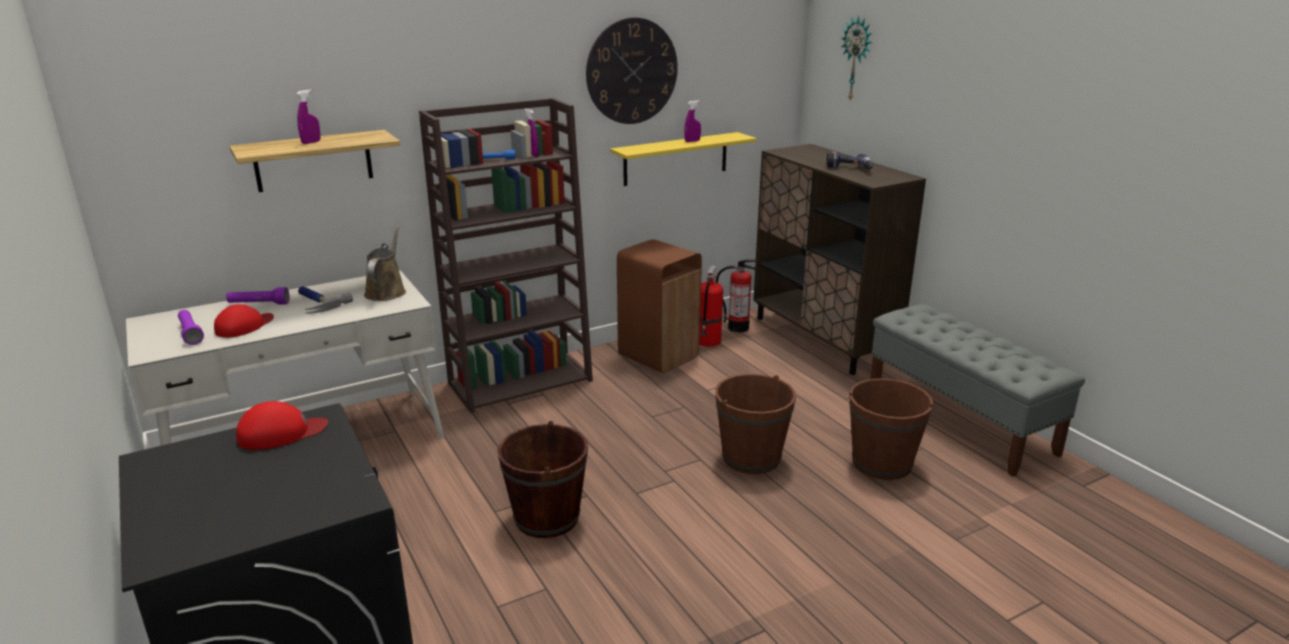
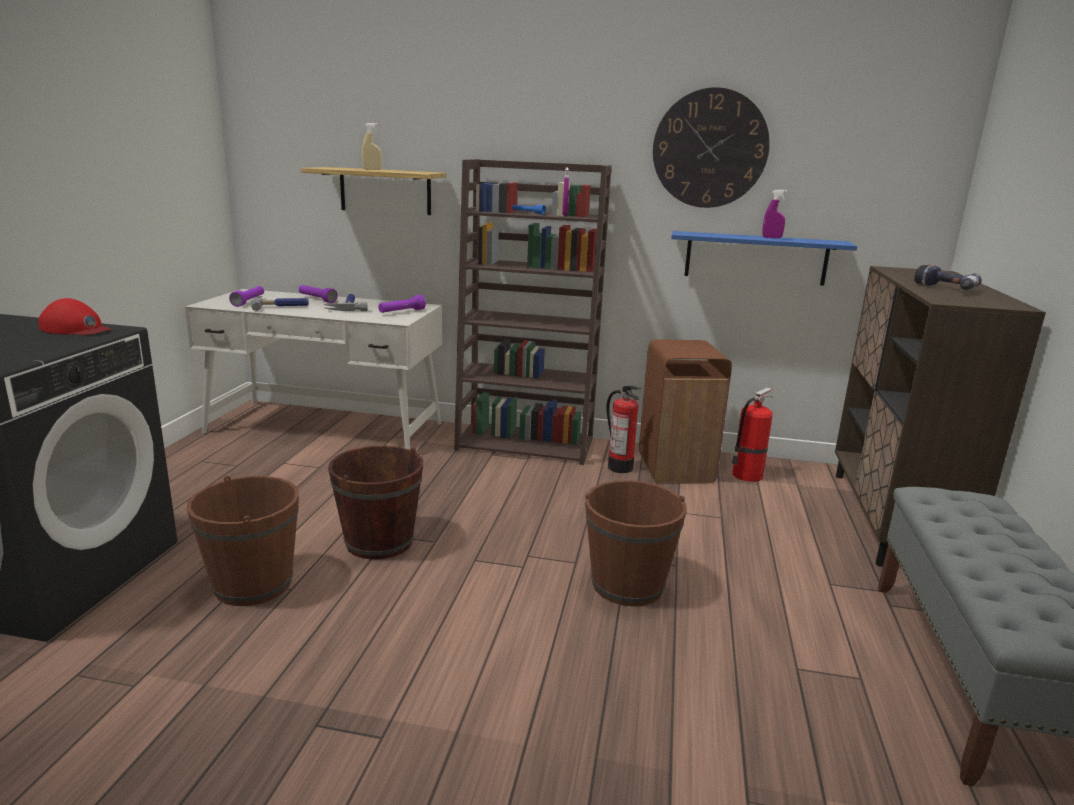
camera: 40 degrees right, 5 degrees down
(244, 326) = (281, 306): red cap -> hammer
(311, 142) = (372, 169): purple spray bottle -> beige spray bottle
(386, 291) = (401, 312): brown watering can -> purple flashlight
(676, 159) = (756, 258): yellow shelf -> blue shelf
(738, 327) = (800, 475): fire extinguisher -> fire extinguisher (620, 467)
(857, 59) = (1015, 150): wall clock -> none
(881, 463) = (775, 665): brown bucket -> brown bucket (253, 584)

